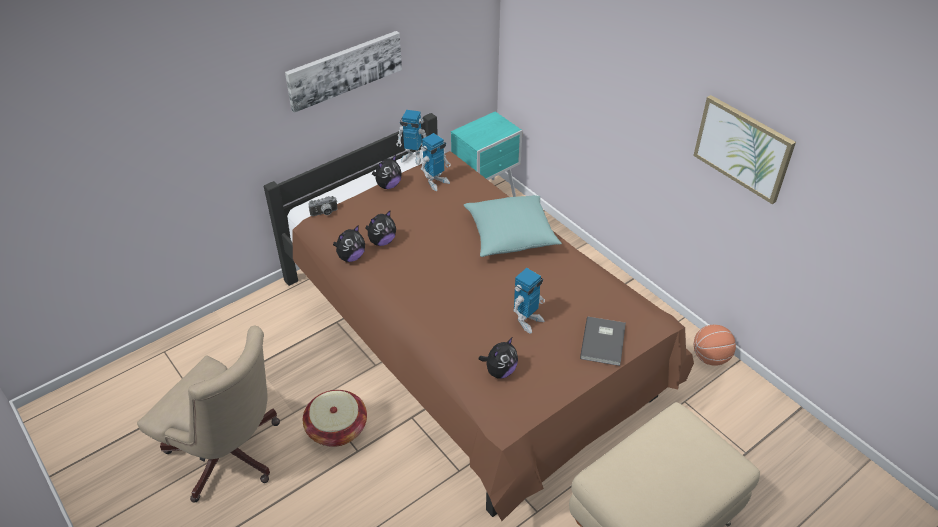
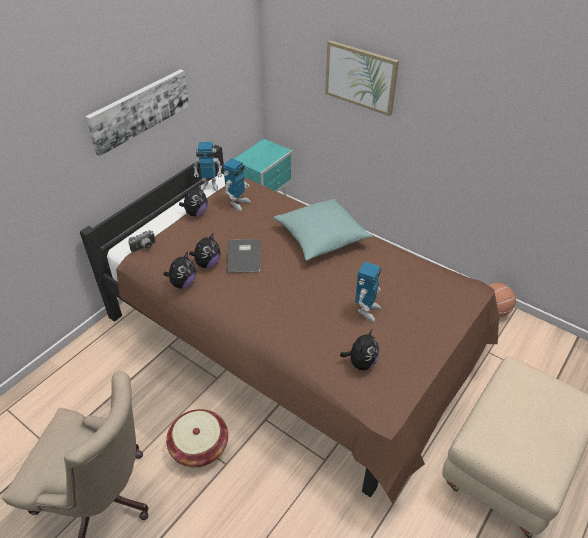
camera: 15 degrees left, 0 degrees up
(604, 342) = (440, 316): grey book -> grey book (245, 256)
(743, 148) = (519, 125): picture -> picture (361, 77)

